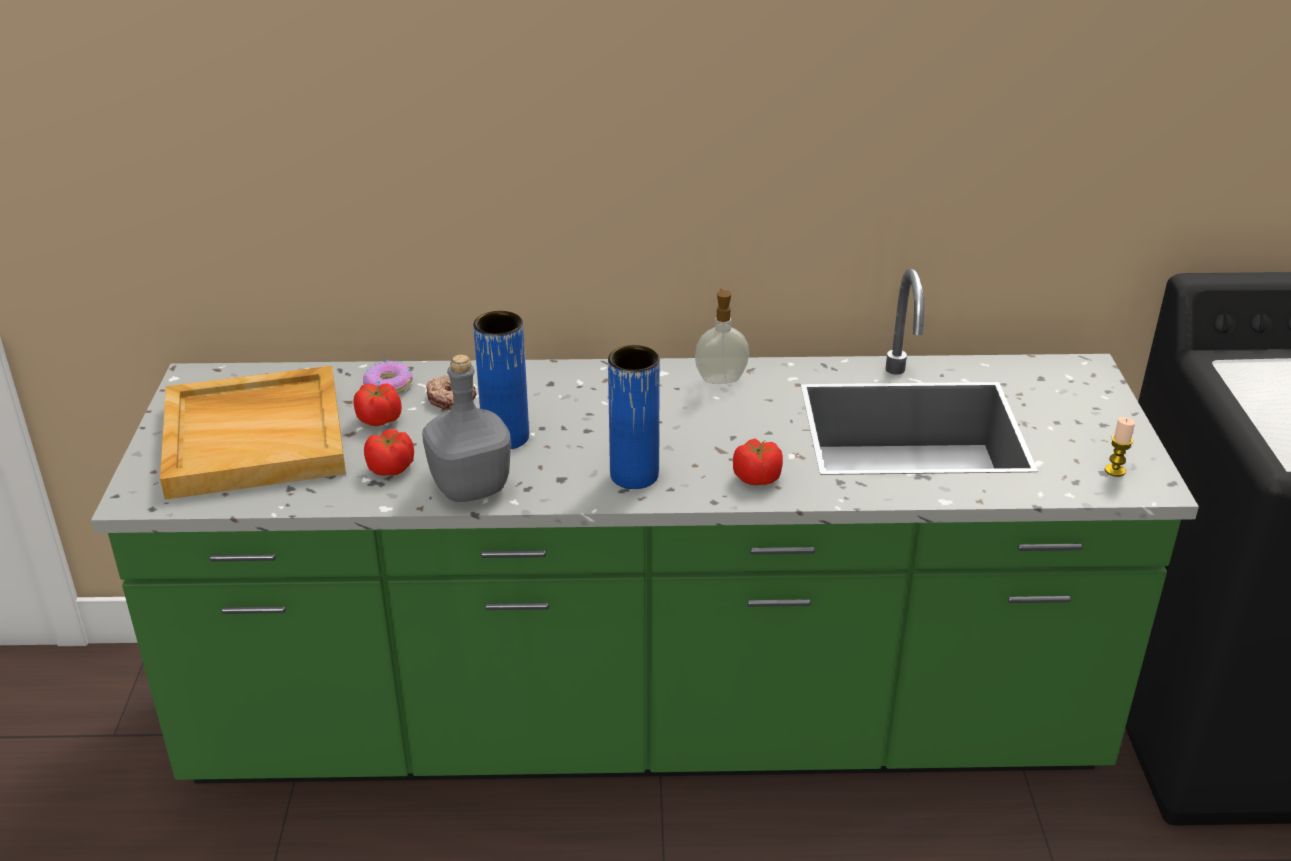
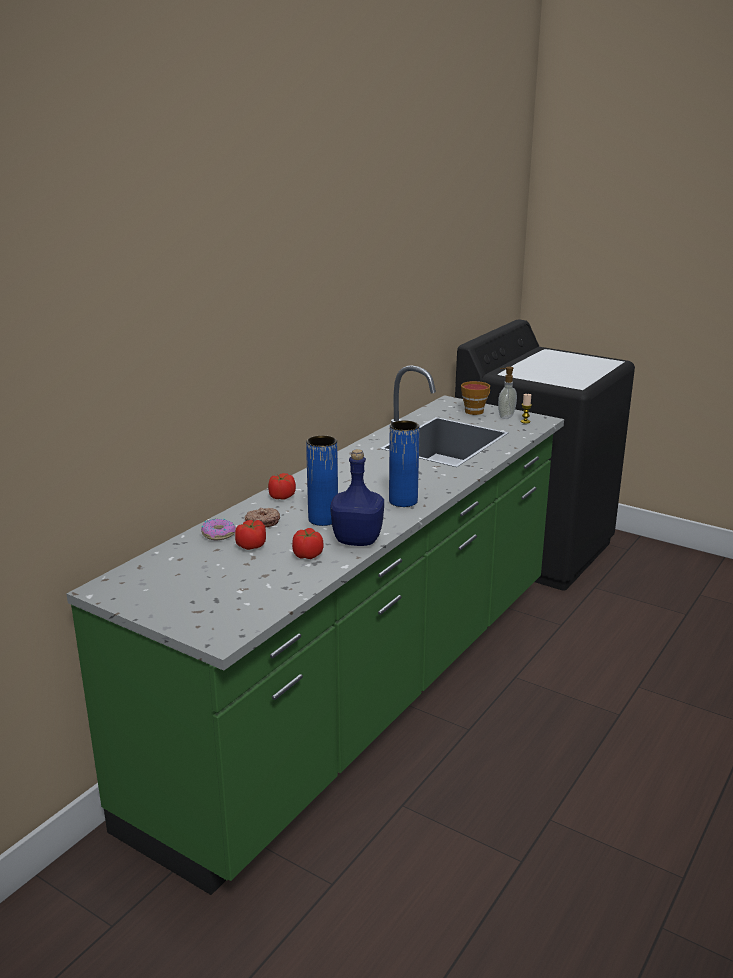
camera: 55 degrees left, 10 degrees down
(256, 437) = (211, 585): beige tray -> none
(471, 488) = (358, 540): grey bottle -> blue bottle
(720, 379) = (348, 461): soap dispenser -> soap dispenser (505, 416)
(756, 478) = (442, 478): tomato -> tomato (281, 496)
(1085, 407) = (475, 411): none -> cup

